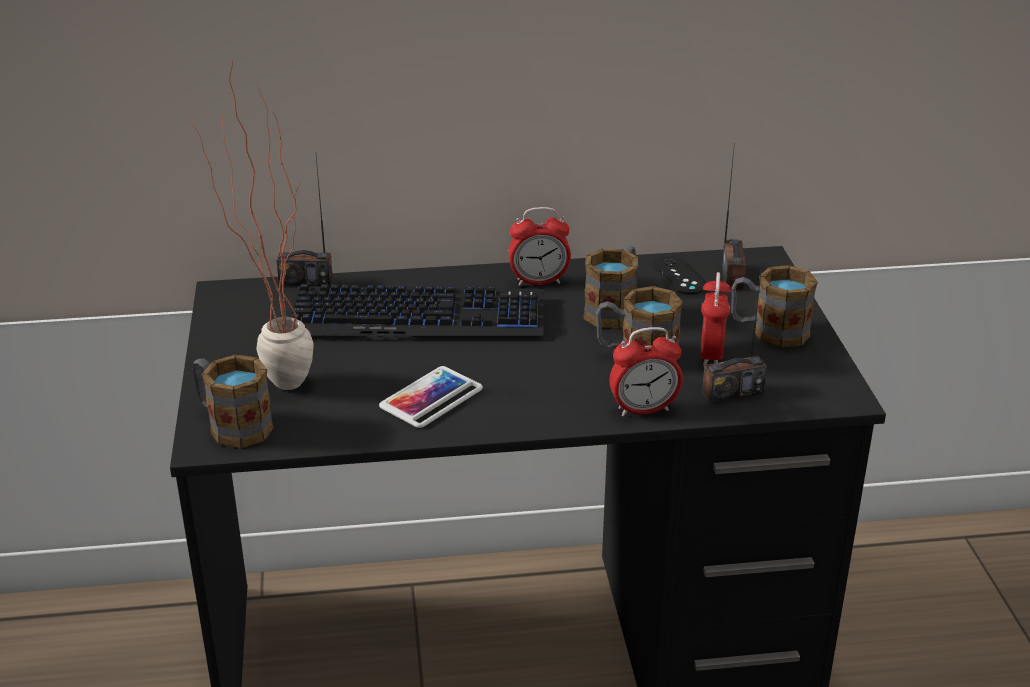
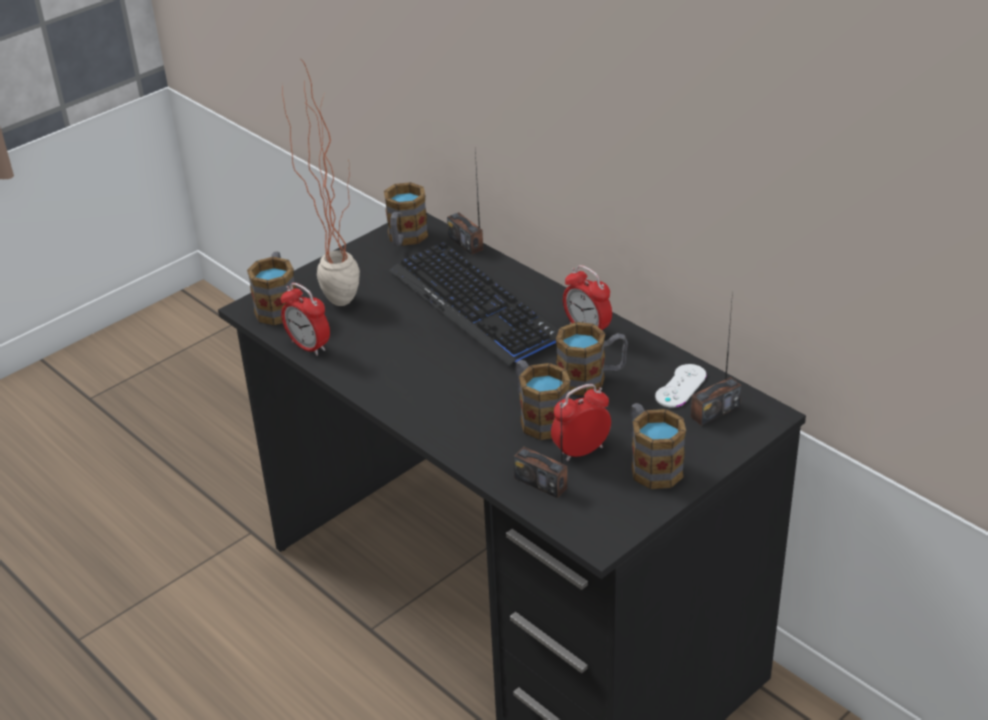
camera: 55 degrees right, 5 degrees up
(242, 308) = (405, 239): none -> mug
(431, 398) = (386, 359): phone -> none
(643, 409) = (471, 452): alarm clock -> alarm clock (308, 346)
(679, 276) = (680, 386): black game controller -> white game controller

